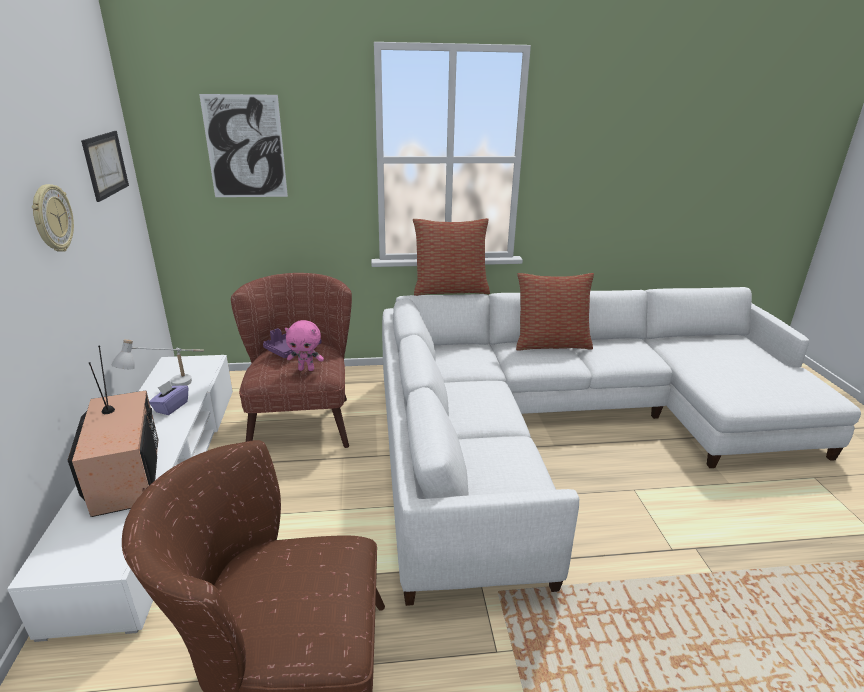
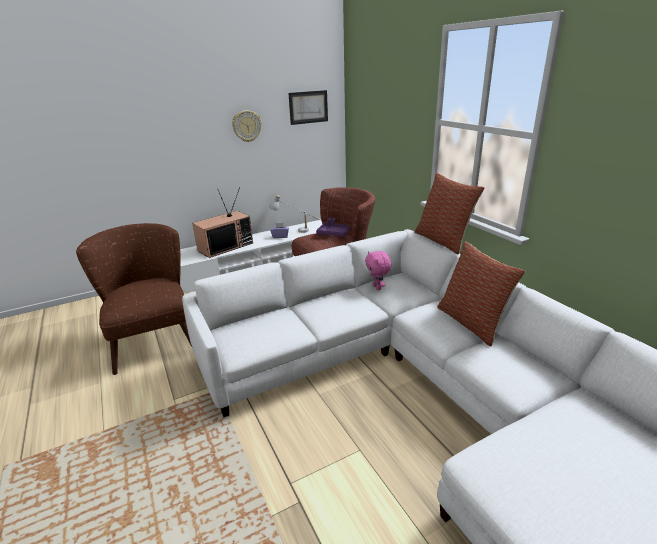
camera: 70 degrees right, 0 degrees up
(245, 147) = (379, 105): picture -> none
(306, 369) = (317, 243): pink plush toy -> pink plush toy (377, 287)

